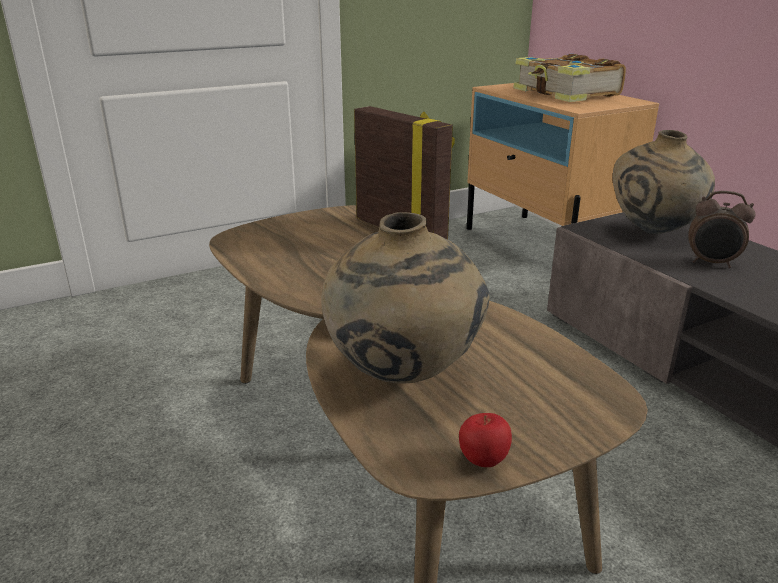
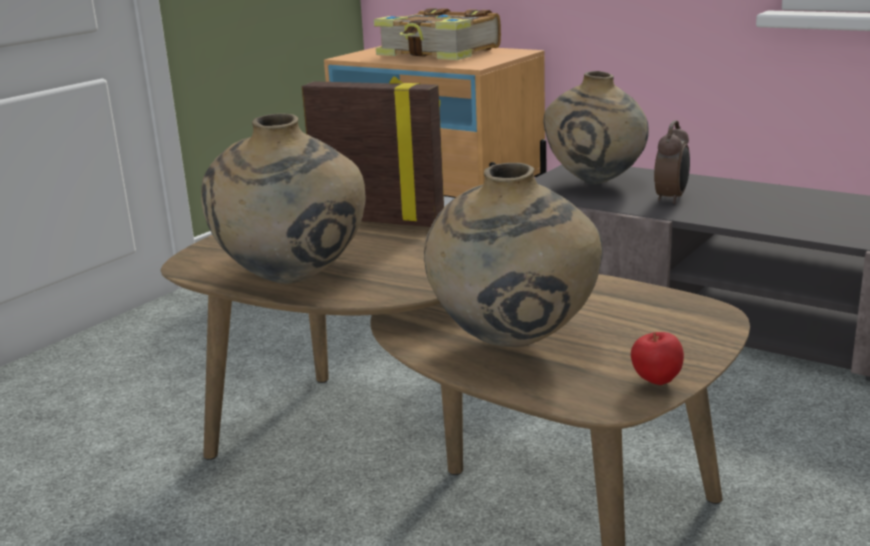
camera: 25 degrees left, 5 degrees down
(280, 271) = (294, 281): none -> beige vase
(712, 263) = (672, 198): alarm clock -> alarm clock turned 60 degrees counterclockwise

